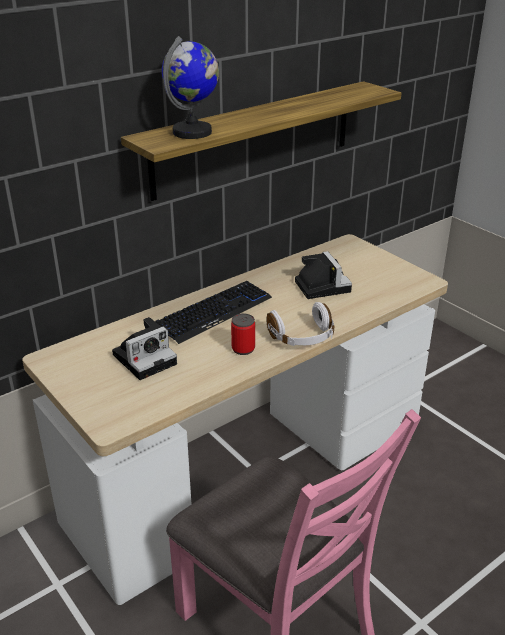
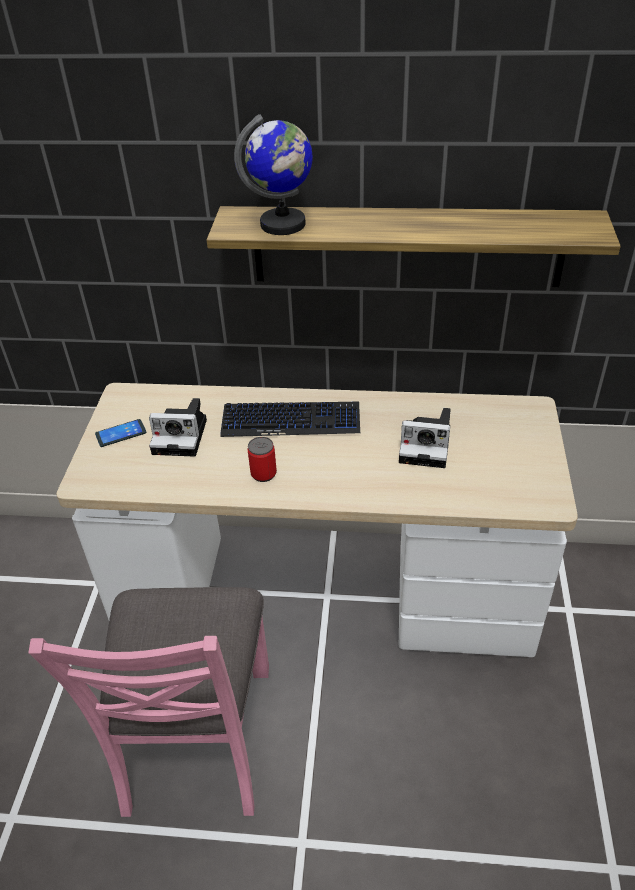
camera: 45 degrees right, 10 degrees up
(90, 381) = (121, 433): none -> phone
(302, 337) = (328, 493): white headphones -> none
(321, 286) = (427, 446): camera -> camera turned 75 degrees clockwise

